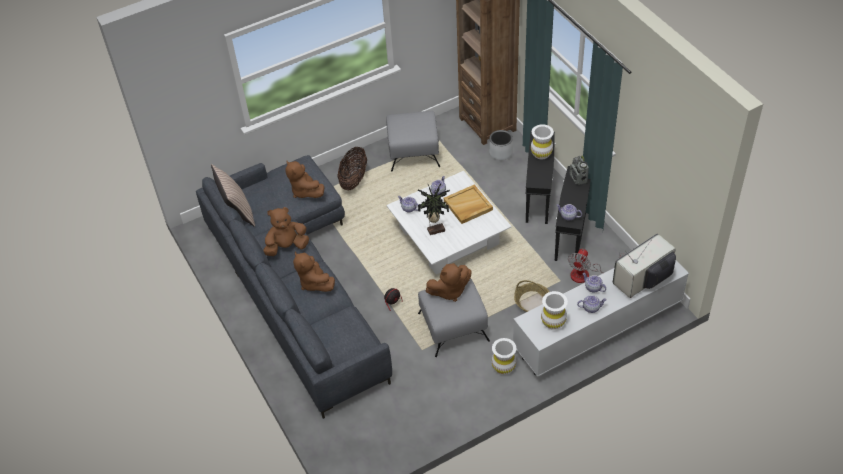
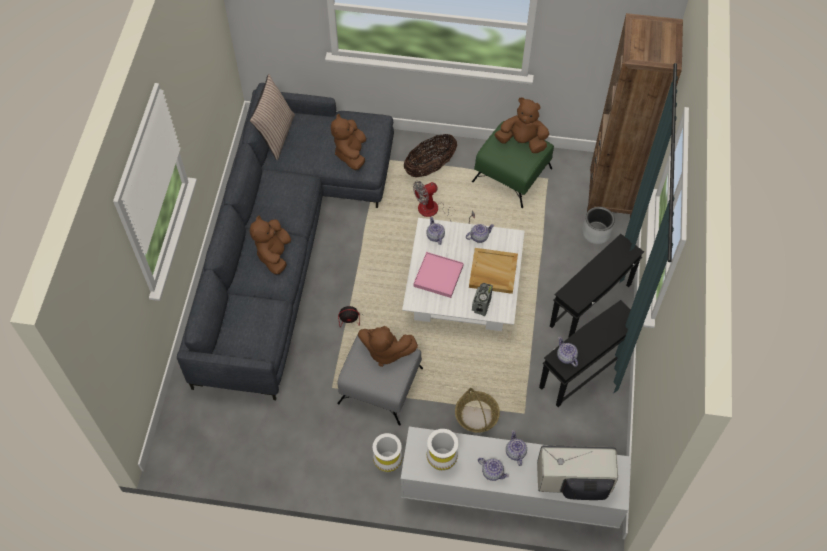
camera: 35 degrees right, 10 degrees up
(286, 247) = (283, 201): brown plush toy -> brown plush toy (522, 142)
(414, 152) = (512, 175): grey ottoman -> green ottoman
(435, 230) = (438, 276): potted plant -> pink tray
(541, 154) = (606, 267): white vase -> none
(578, 178) = (617, 322): radio -> radio (481, 306)
(586, 274) = (557, 425): fan -> fan (435, 211)

